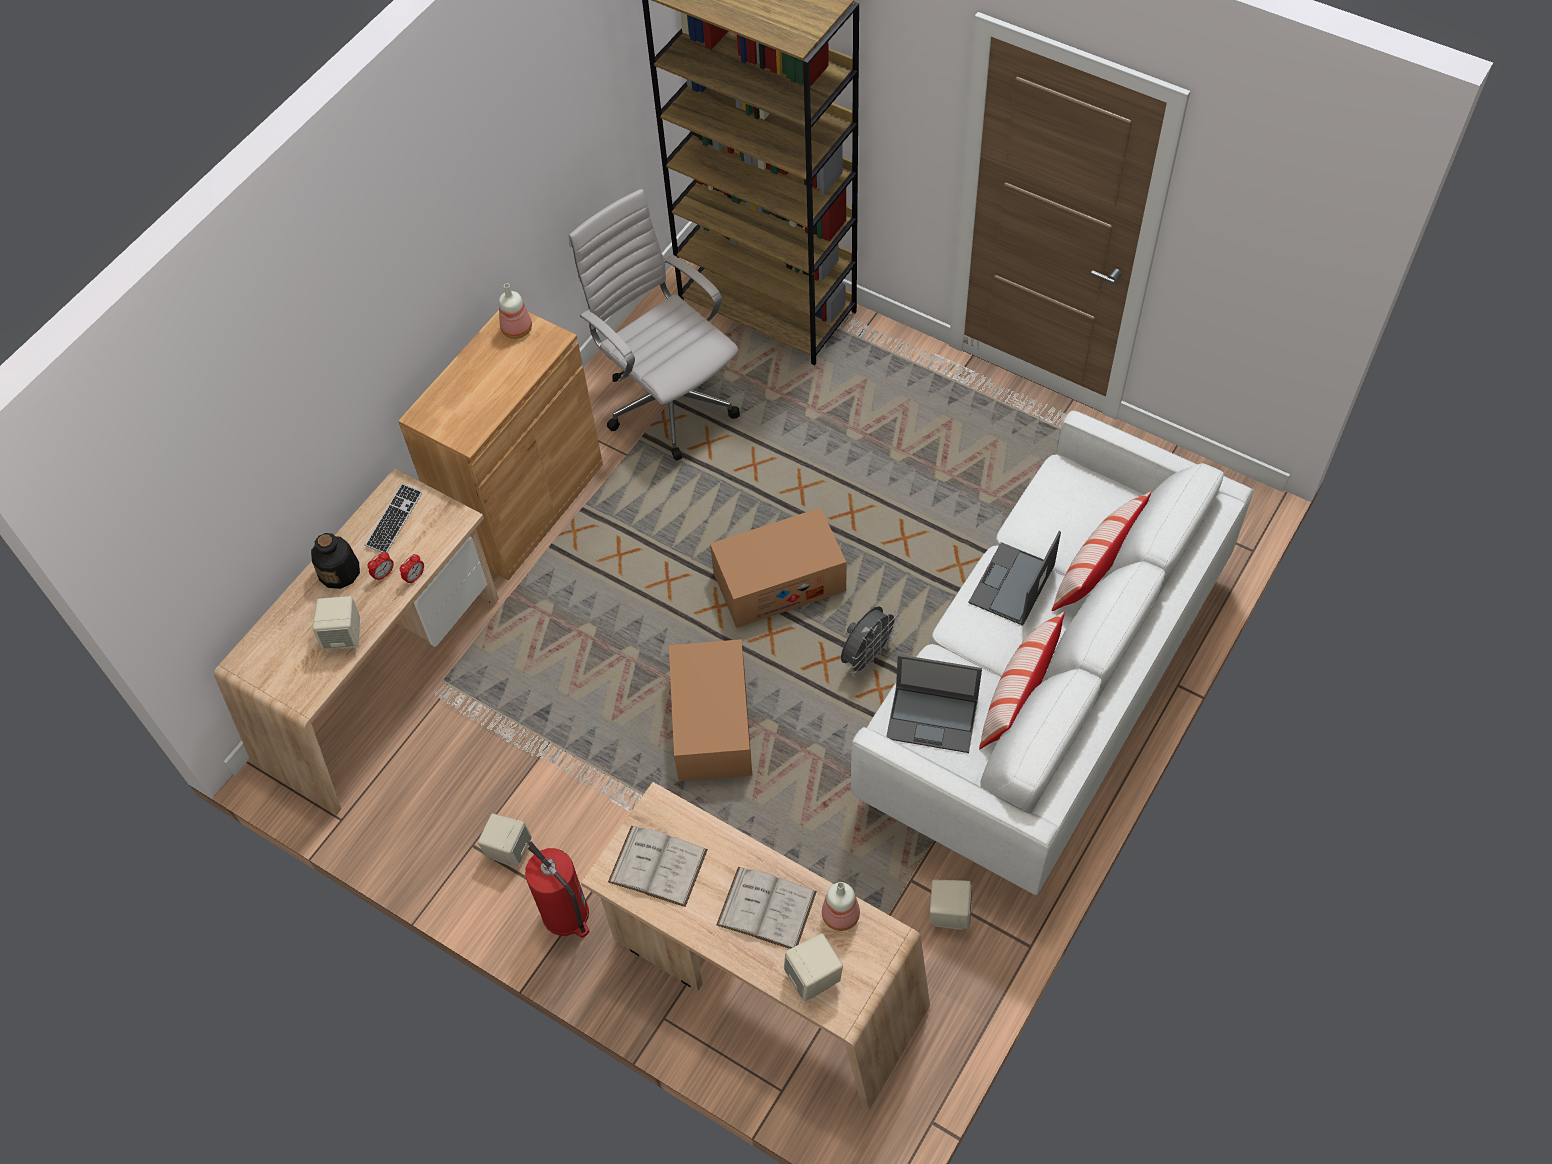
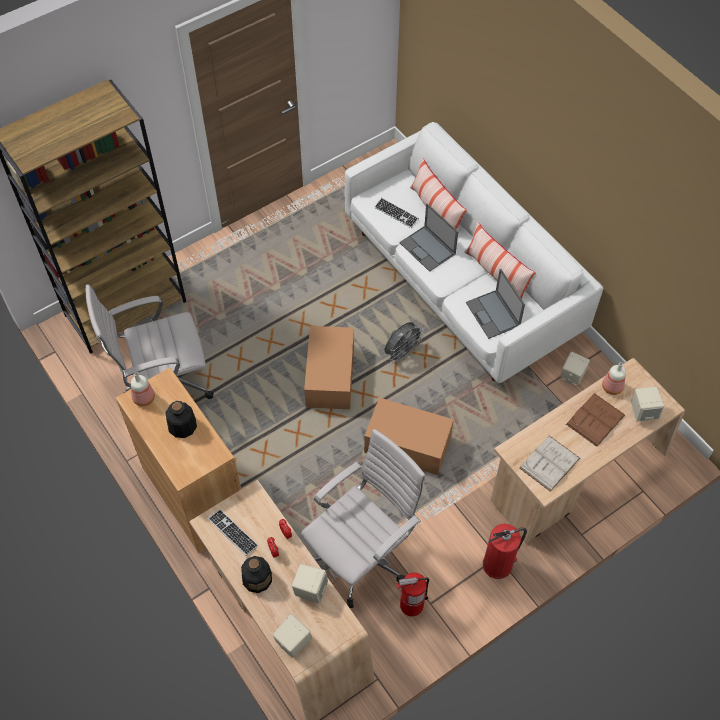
camera: 70 degrees left, 0 degrees up
(460, 822) = (411, 605): none -> fire extinguisher
(493, 385) = (182, 426): none -> bottle
(509, 850) = (442, 583): beige speaker -> beige speaker (293, 642)
(512, 733) = (362, 555): none -> white office chair
(766, 908) = (595, 419): white book -> brown book
(867, 657) = (401, 353): grey fan -> grey fan turned 75 degrees clockwise
(933, 718) = (493, 314): laptop -> laptop turned 120 degrees clockwise
(1056, 518) = (396, 213): none -> keyboard

